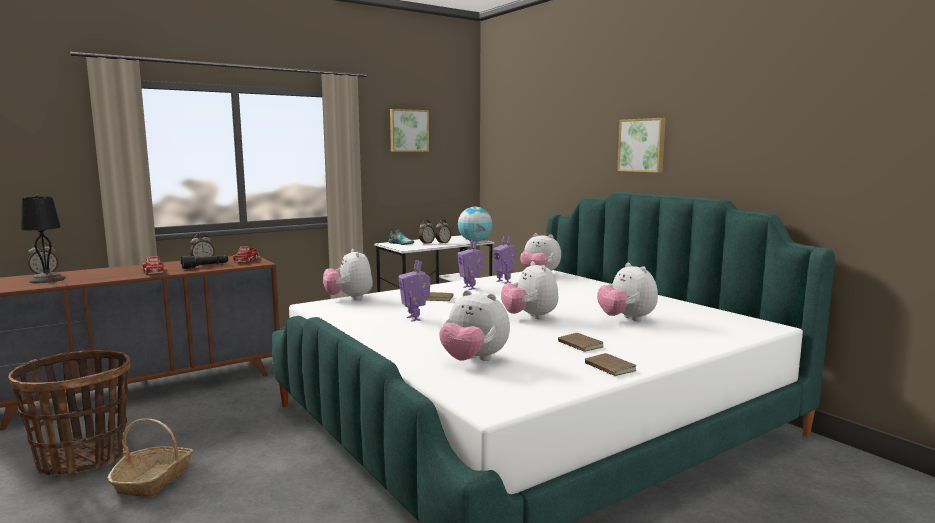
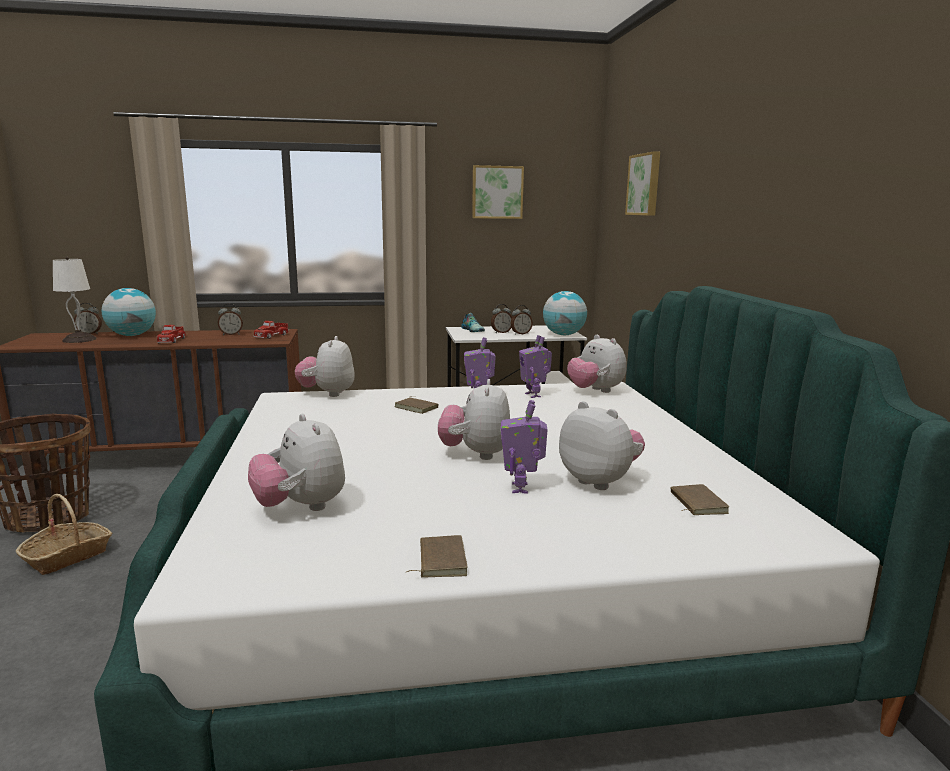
camera: 25 degrees right, 5 degrees up
(47, 280) = (79, 339): black table lamp -> white table lamp
(98, 272) = (132, 335): none -> globe
(205, 266) = (223, 339): black flashlight -> none
(415, 319) = (344, 432): toy robot -> toy robot (521, 488)
(579, 345) = (465, 511): brown book -> brown book (696, 503)
(626, 319) = (600, 481): plush toy -> plush toy turned 135 degrees clockwise
(642, 145) = (744, 217): picture -> picture (645, 184)

